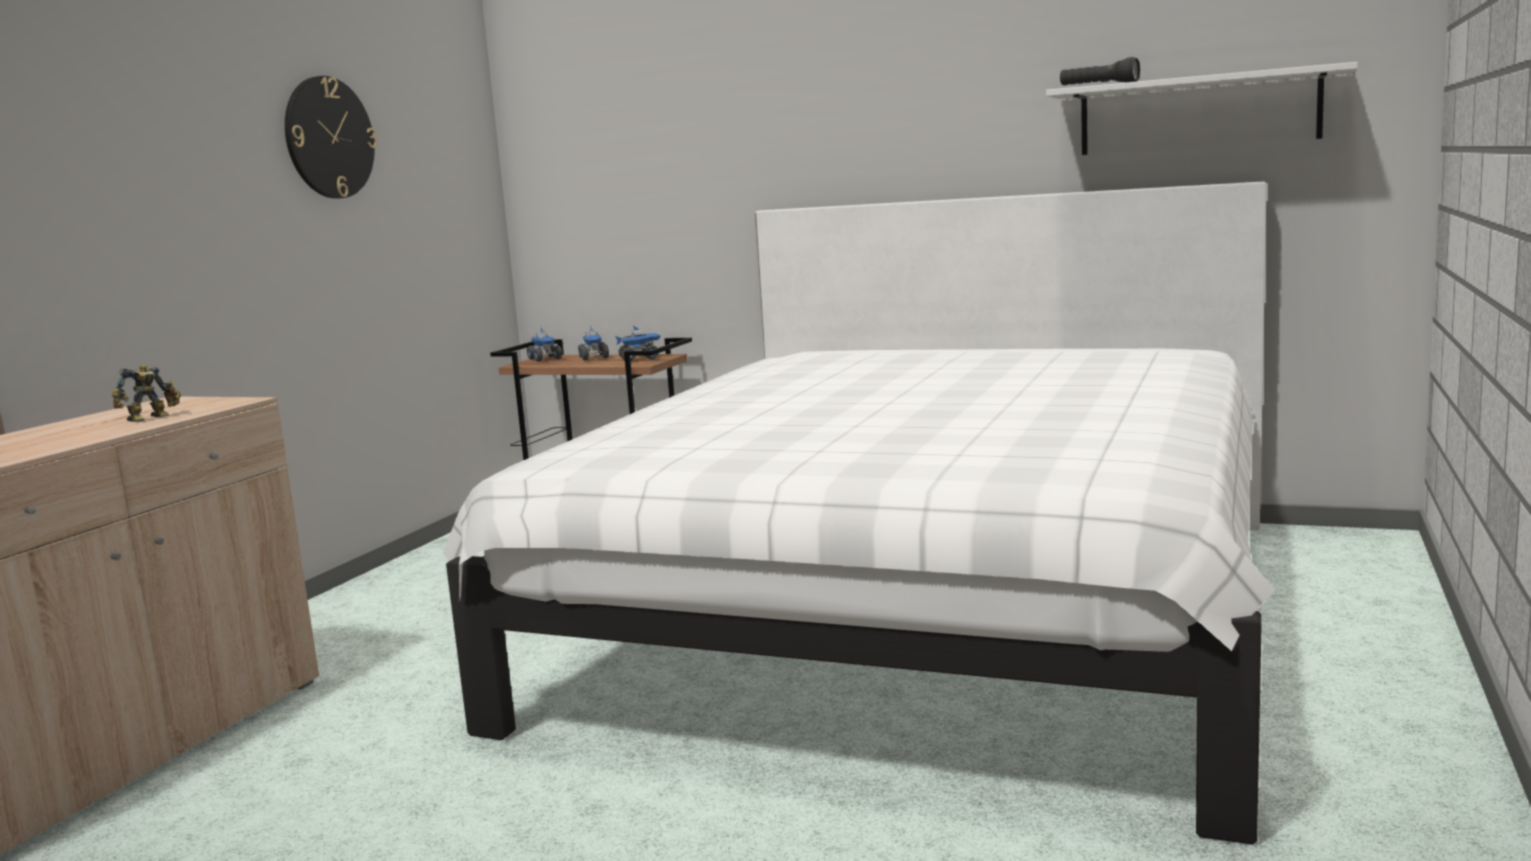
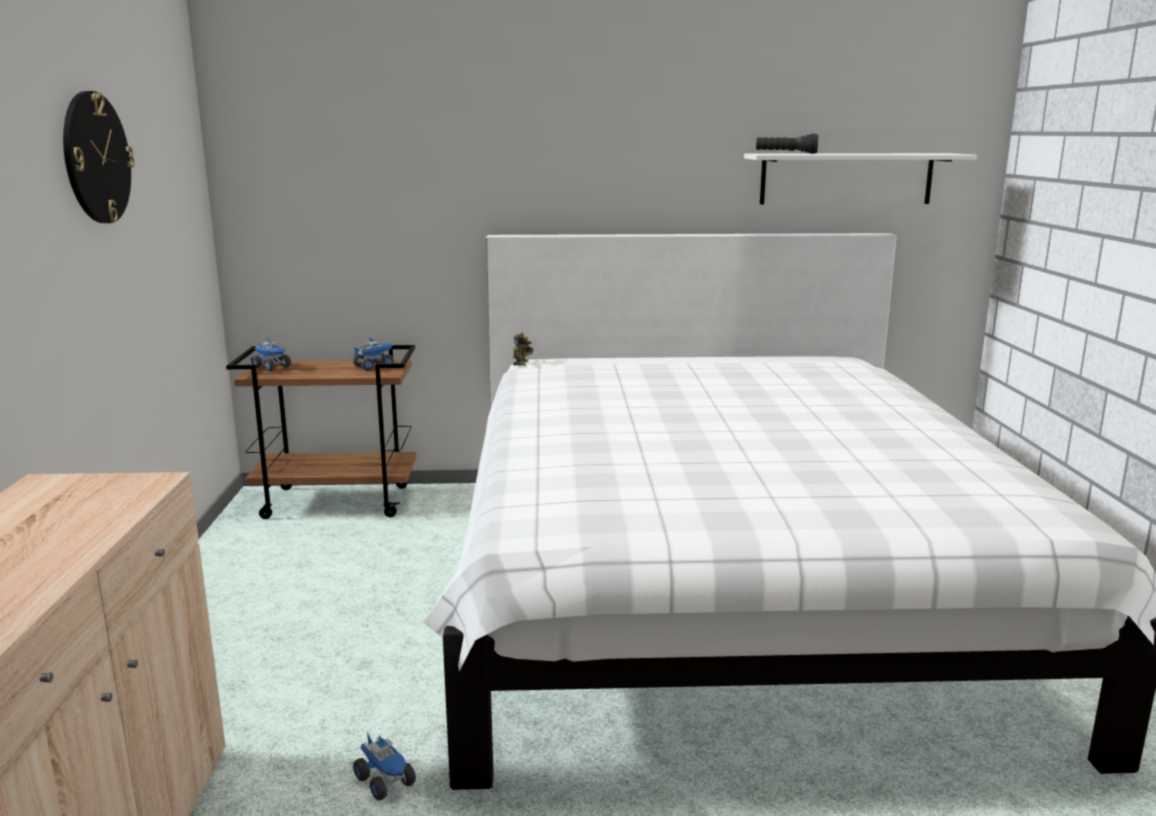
camera: 25 degrees left, 5 degrees up
(151, 418) = (83, 520): toy robot -> toy robot (522, 363)
(594, 358) = (324, 365): toy truck -> toy truck (386, 781)

